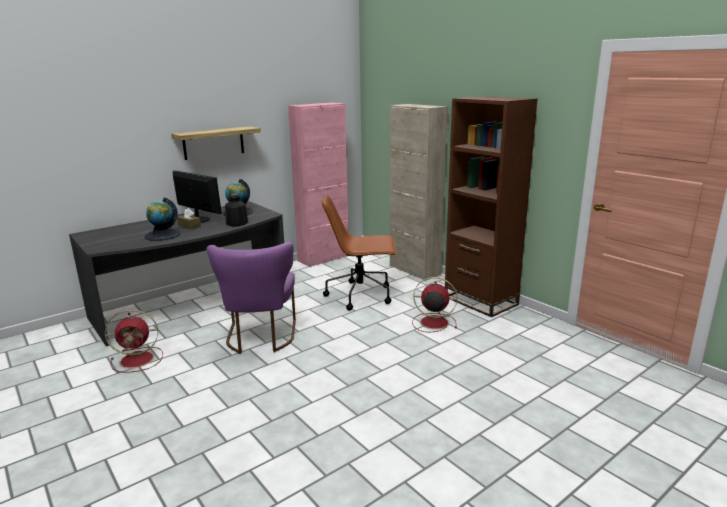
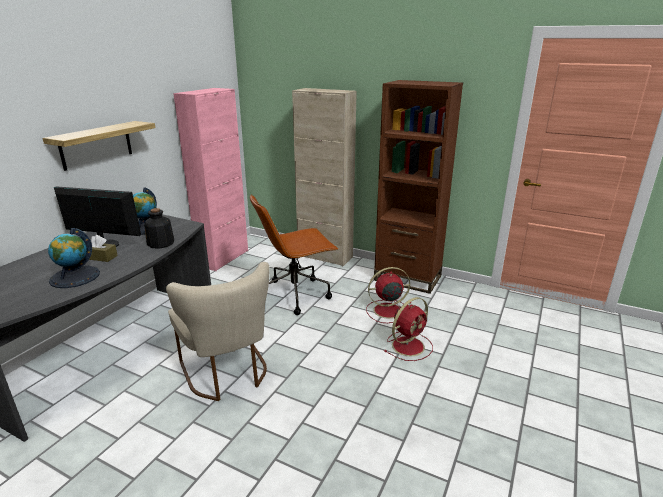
camera: 25 degrees left, 5 degrees up
(138, 359) = (89, 448): red fan -> red fan (409, 345)
(260, 338) = (228, 374): purple chair -> beige chair

